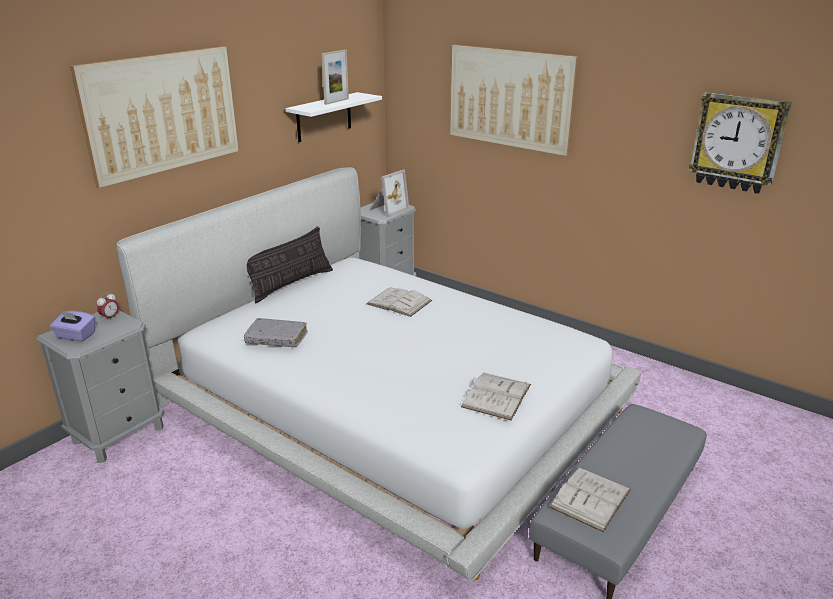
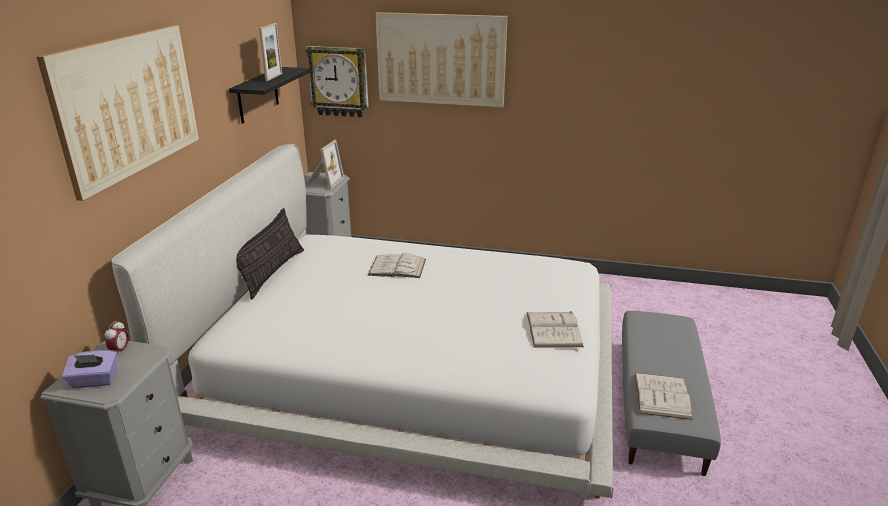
camera: 25 degrees left, 0 degrees up
(276, 339) = (309, 329): grey book -> none
(324, 117) = (258, 95): white shelf -> black shelf
(737, 143) = (655, 79): wall clock -> wall clock (339, 81)

